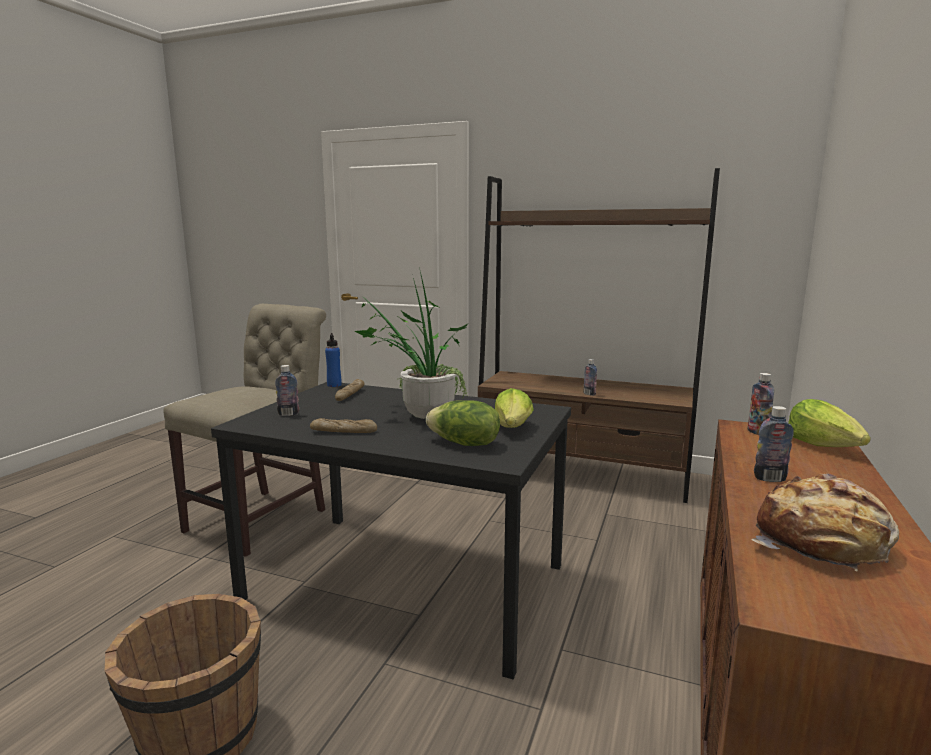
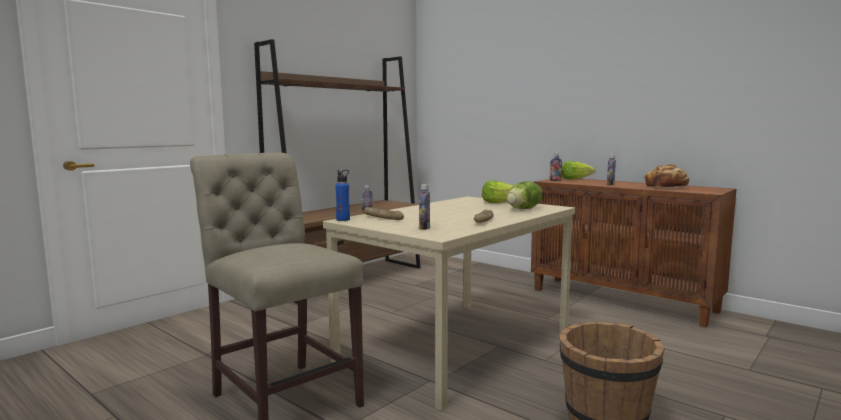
camera: 70 degrees left, 5 degrees down
(408, 581) = (456, 345): black dining table -> beige dining table
(419, 415) = (459, 211): potted plant -> none

